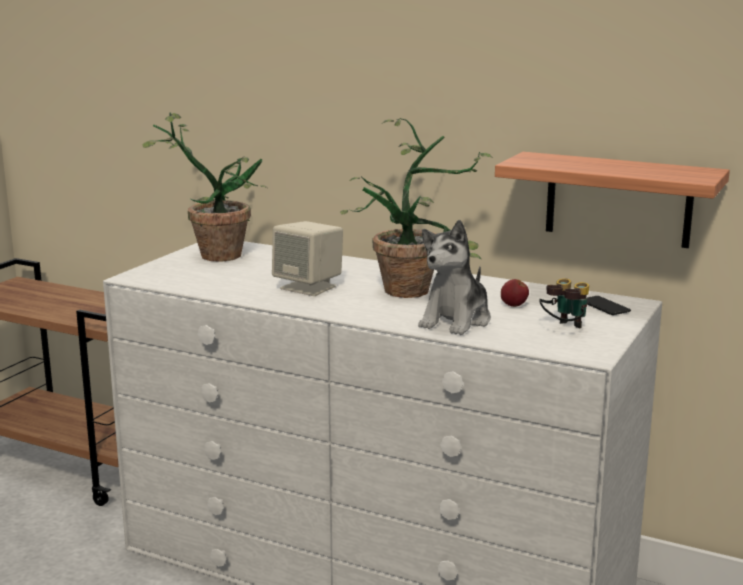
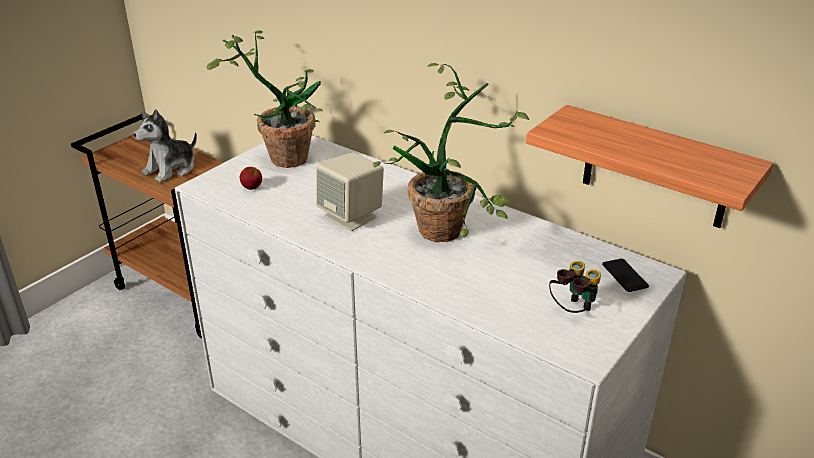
camera: 10 degrees right, 15 degrees up
(456, 320) = (471, 285): plush toy -> plush toy (171, 169)
(514, 305) = (535, 265): apple -> apple (252, 188)

